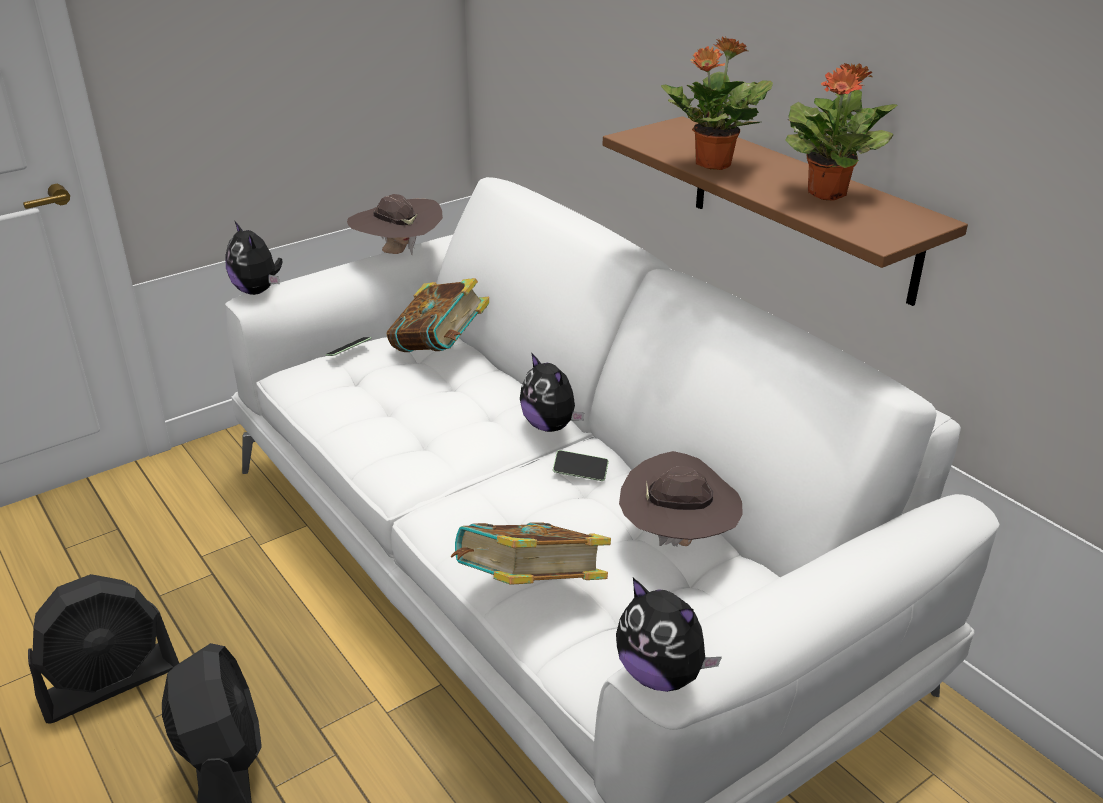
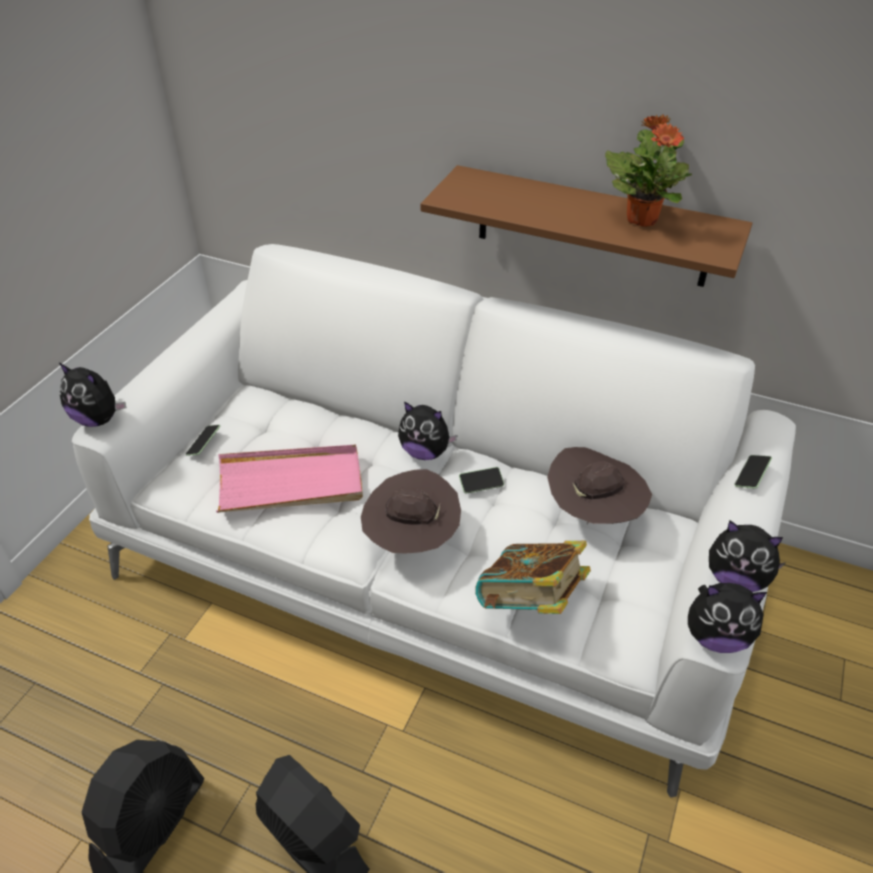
camera: 30 degrees left, 10 degrees up
(395, 407) = (291, 483): none -> pink tray
(397, 253) = (194, 336): brown hat -> brown hat (411, 540)
(440, 350) = (281, 414): book -> none
(712, 164) = (534, 212): potted plant -> none
(743, 632) = (736, 579): none -> plush toy
(871, 548) = (751, 476): none -> phone

